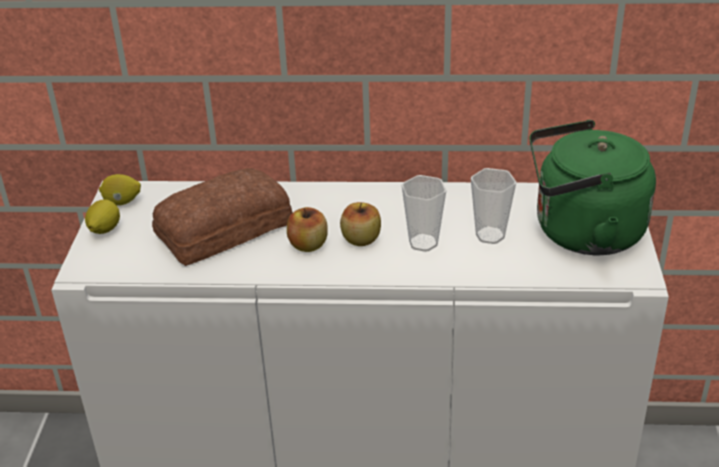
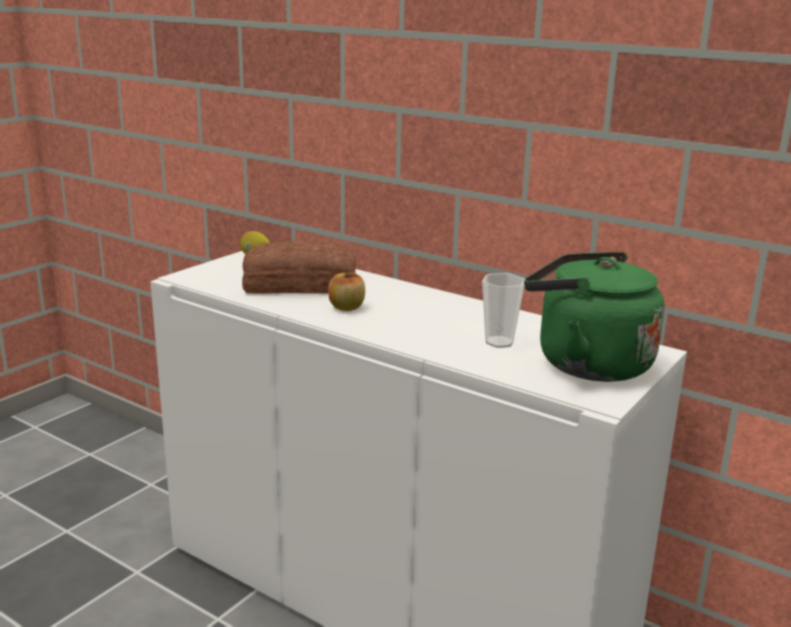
camera: 30 degrees right, 15 degrees down
(104, 230) = (223, 265): lemon -> none
(361, 239) = (390, 315): apple -> none
(423, 243) = (436, 330): cup -> none

